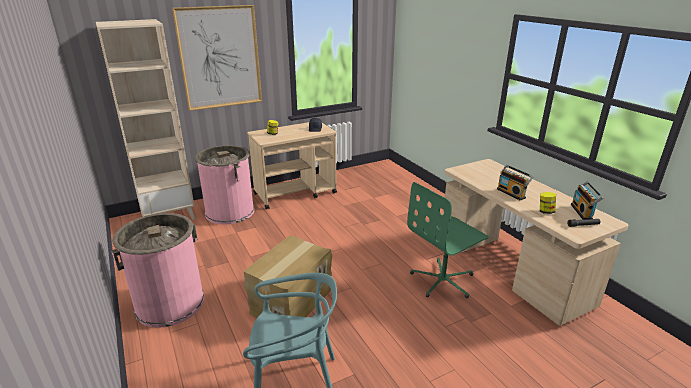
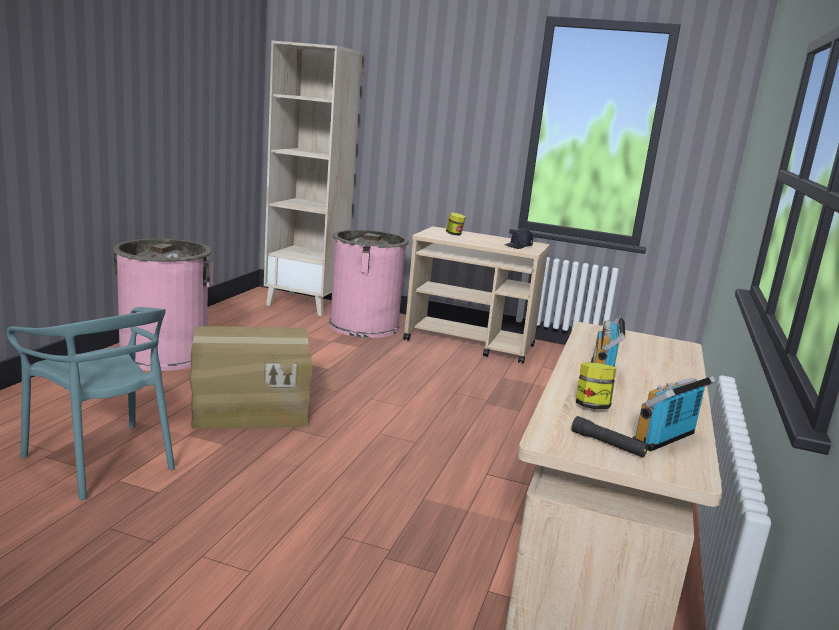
camera: 45 degrees right, 10 degrees down
(220, 58) = (429, 116): picture -> none
(443, 280) = (454, 503): green office chair -> none

